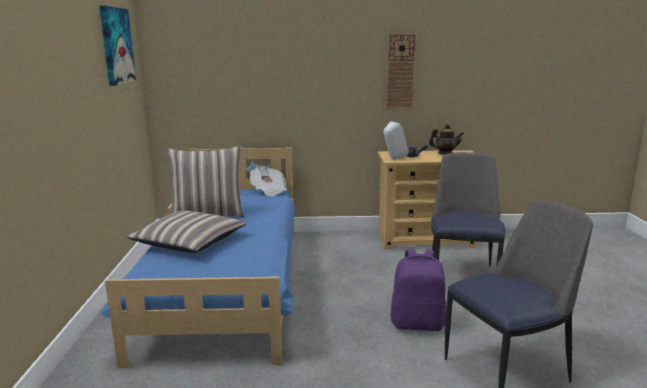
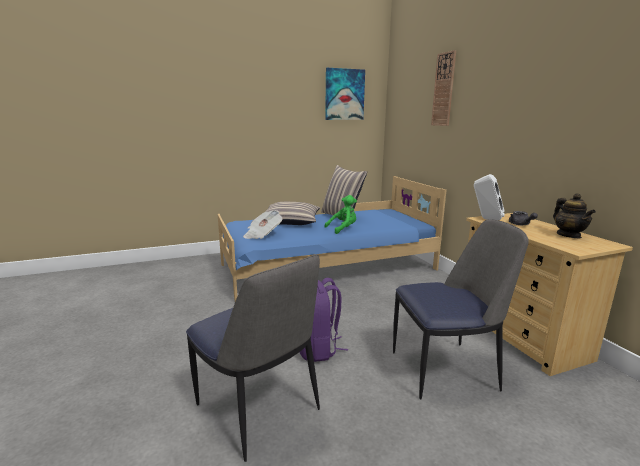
camera: 70 degrees right, 0 degrees up
(259, 221) = (343, 229): none -> green plush toy
(268, 191) = (414, 221): newspaper -> newspaper (262, 235)
(400, 72) = (553, 119): wall clock -> wall clock (443, 89)

